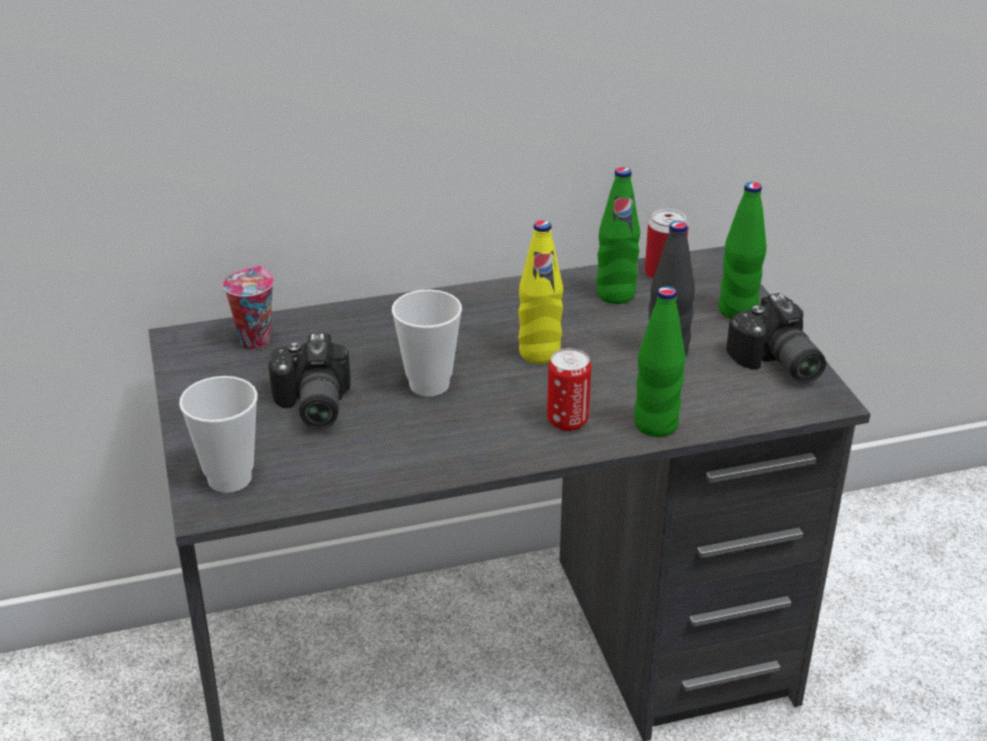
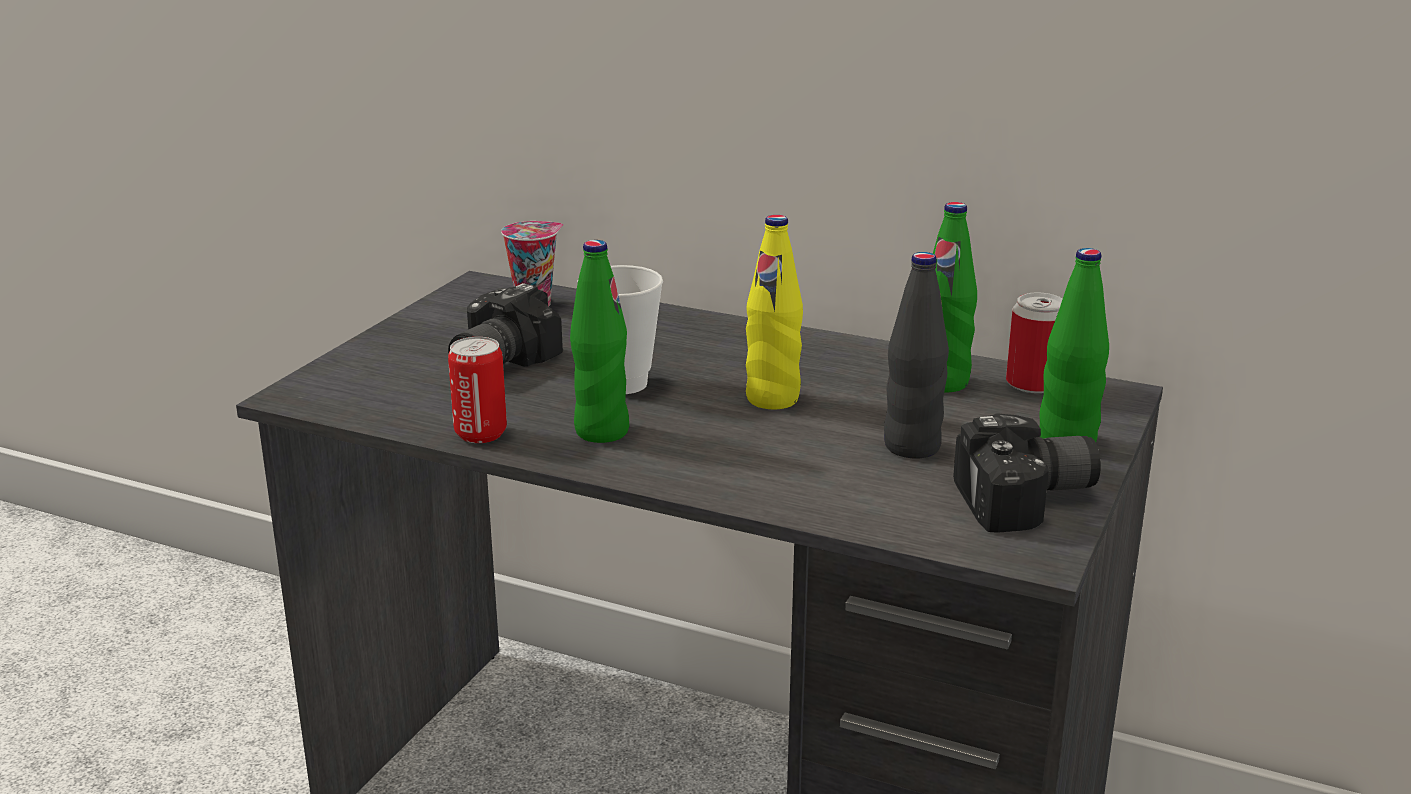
camera: 40 degrees right, 10 degrees down
(229, 478) = (342, 384): cup -> none
(567, 421) = (701, 459): can -> can (480, 434)
(655, 425) = (788, 498): green bottle -> green bottle (601, 431)
(776, 364) = (1029, 502): camera -> camera turned 120 degrees counterclockwise

